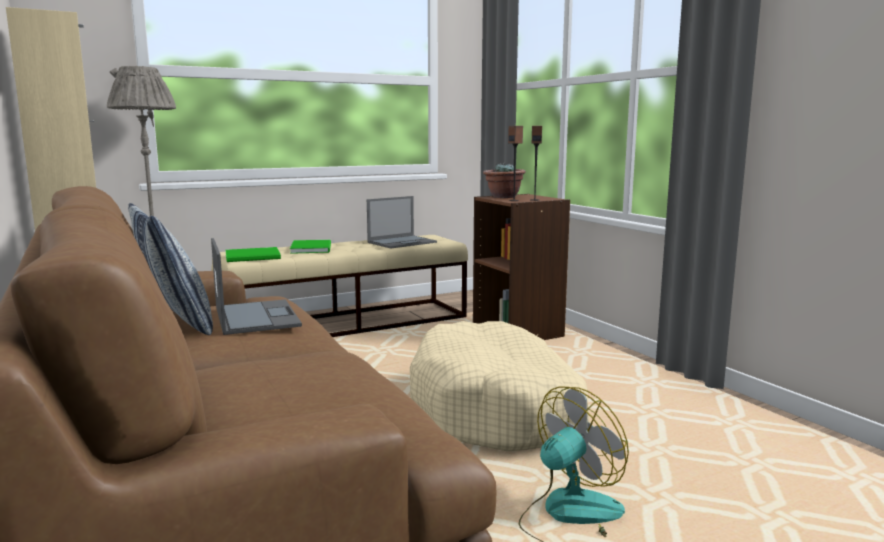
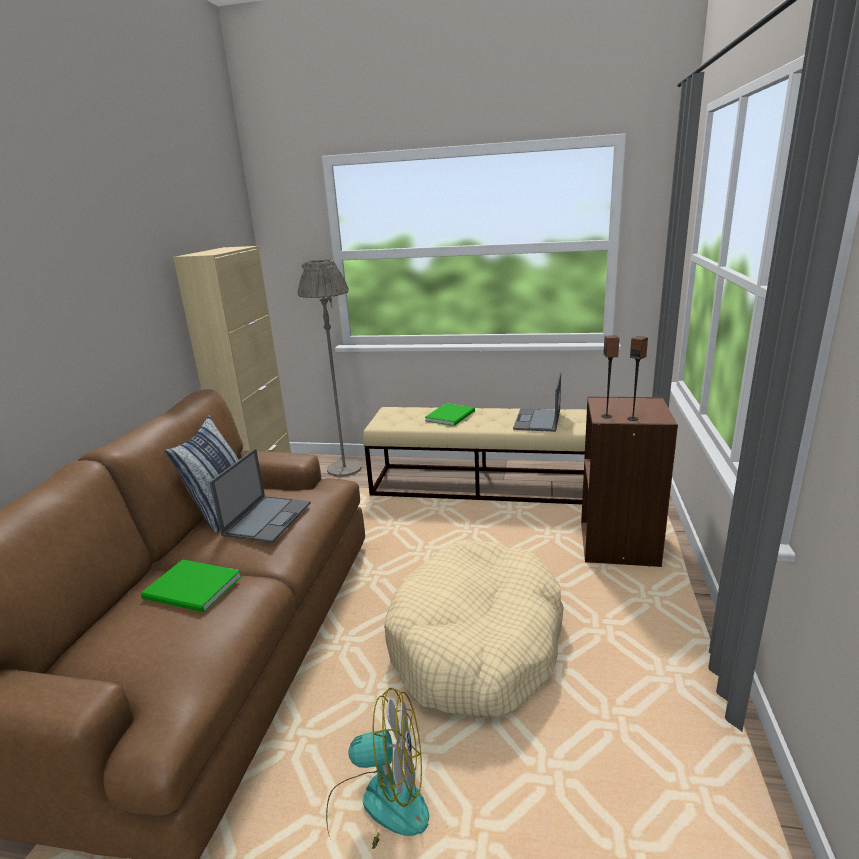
camera: 40 degrees right, 10 degrees up
(254, 257) = (394, 421): green book -> green book (193, 589)
(402, 242) = (537, 420): laptop -> laptop turned 105 degrees clockwise
(503, 197) = (615, 403): potted plant -> none

